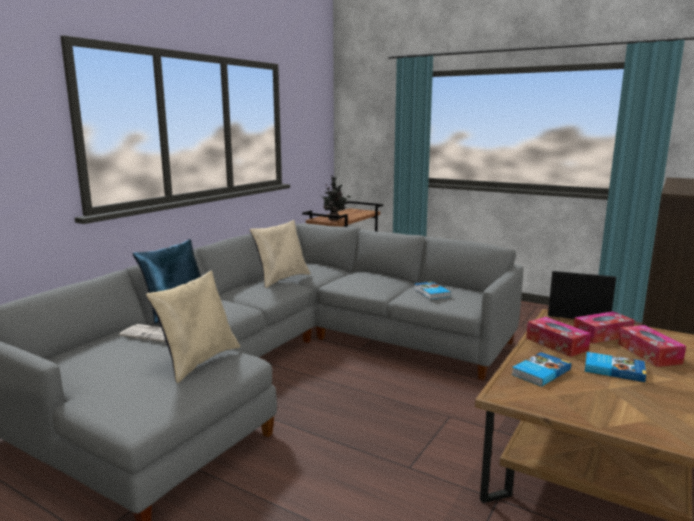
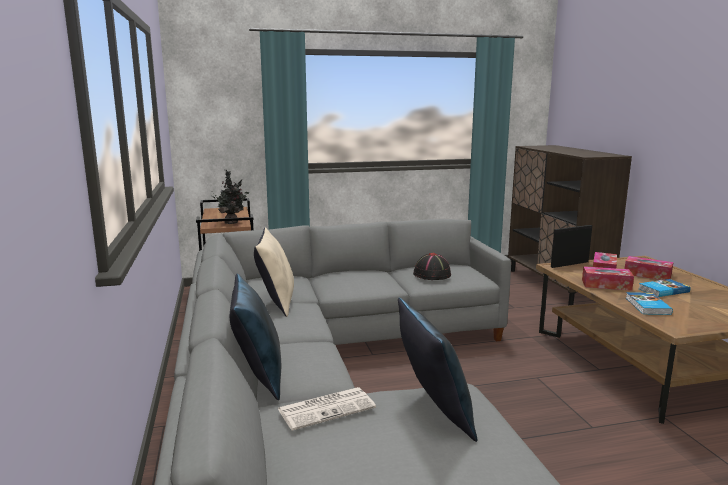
camera: 45 degrees left, 0 degrees up
(199, 361) = (432, 412): beige pillow -> blue pillow
(431, 292) = (432, 275): book -> black hat

